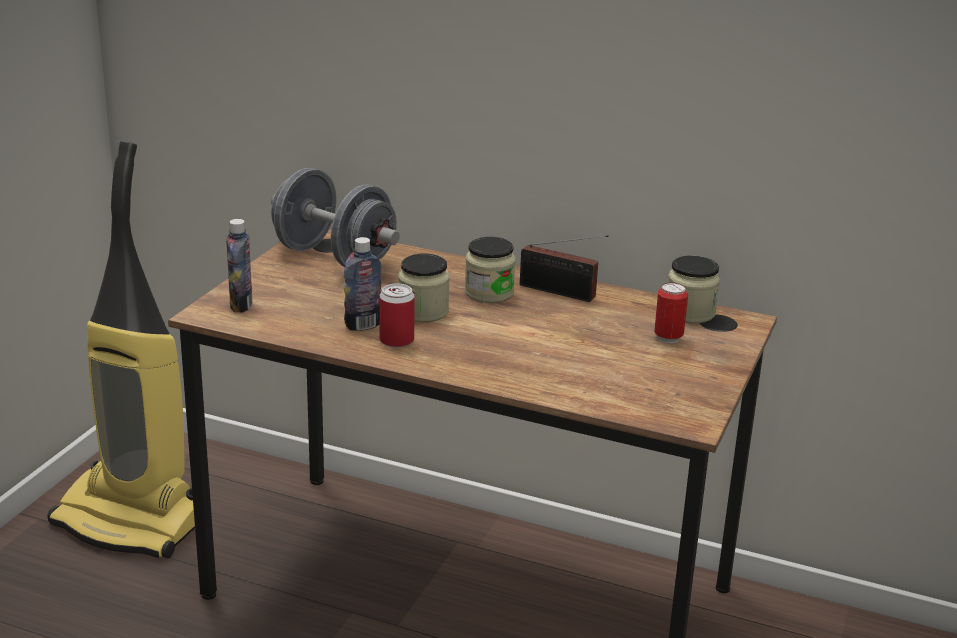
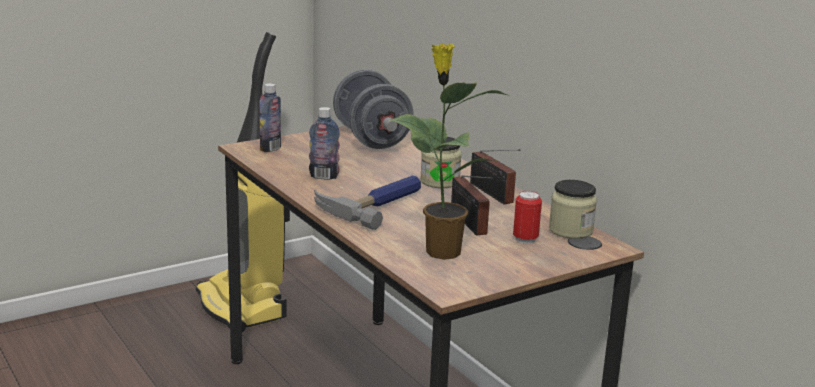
camera: 35 degrees right, 5 degrees down
(396, 341) = (330, 189): can -> none
(423, 311) = (376, 180): jar -> none
(472, 343) = (375, 204): none -> hammer
(593, 336) = (469, 223): none -> radio
(619, 380) = (440, 251): none -> potted plant

